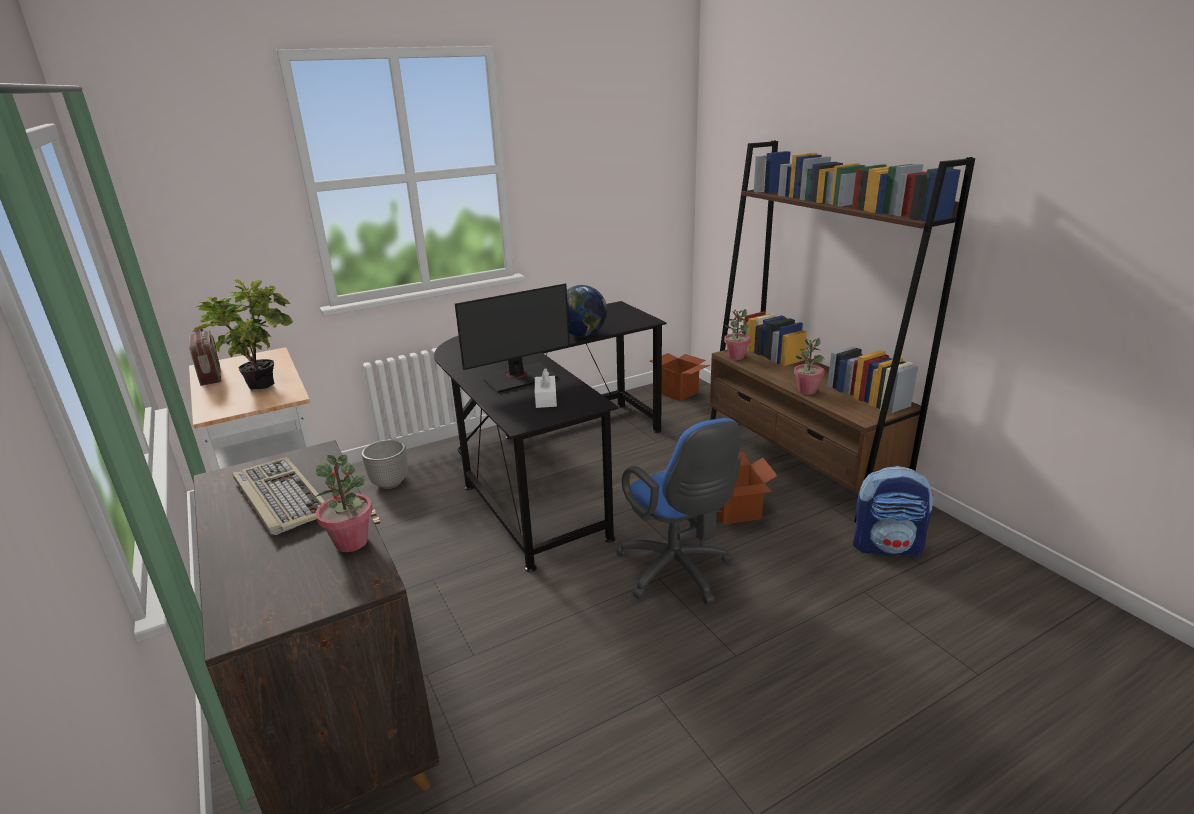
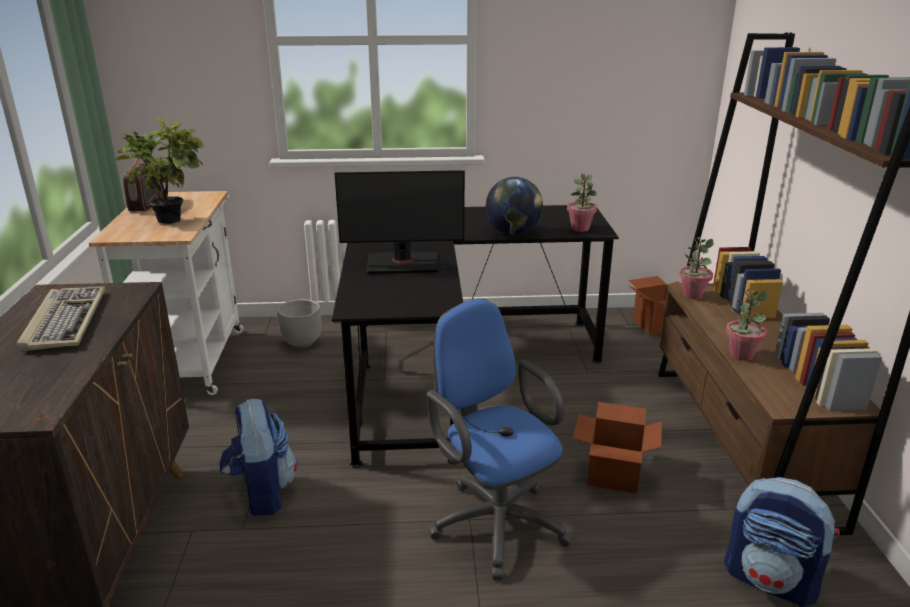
camera: 25 degrees right, 0 degrees up
(352, 542) = (65, 375): potted plant -> potted plant (580, 228)
(465, 620) = (262, 492): none -> backpack
(546, 399) = (404, 290): white tissue box -> none
(677, 573) = (494, 520): blue office chair -> blue office chair turned 150 degrees clockwise

